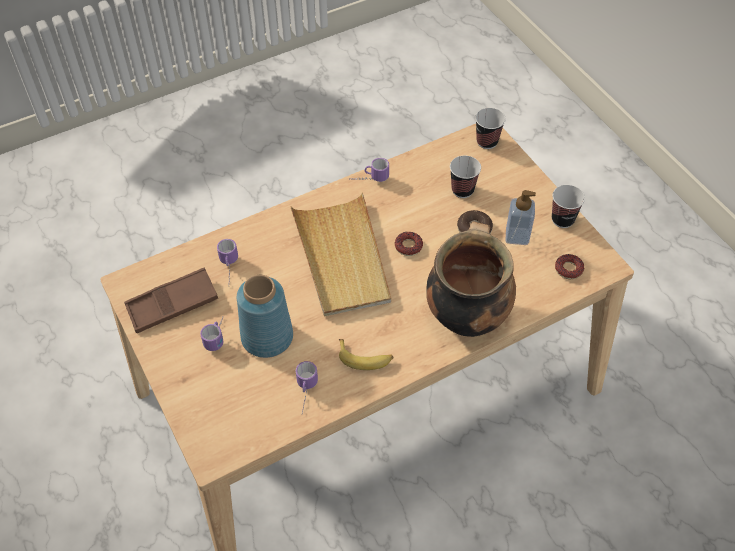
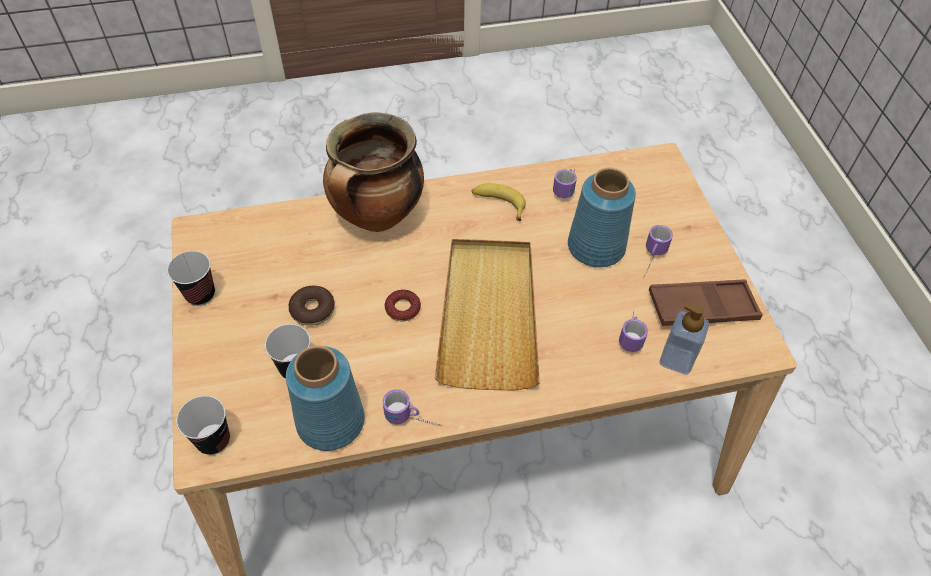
camera: 165 degrees left, 0 degrees up
(422, 167) = (329, 421): none -> blue vase
(517, 236) = (268, 288): soap dispenser -> soap dispenser (676, 359)
(568, 269) = (238, 237): donut -> none

